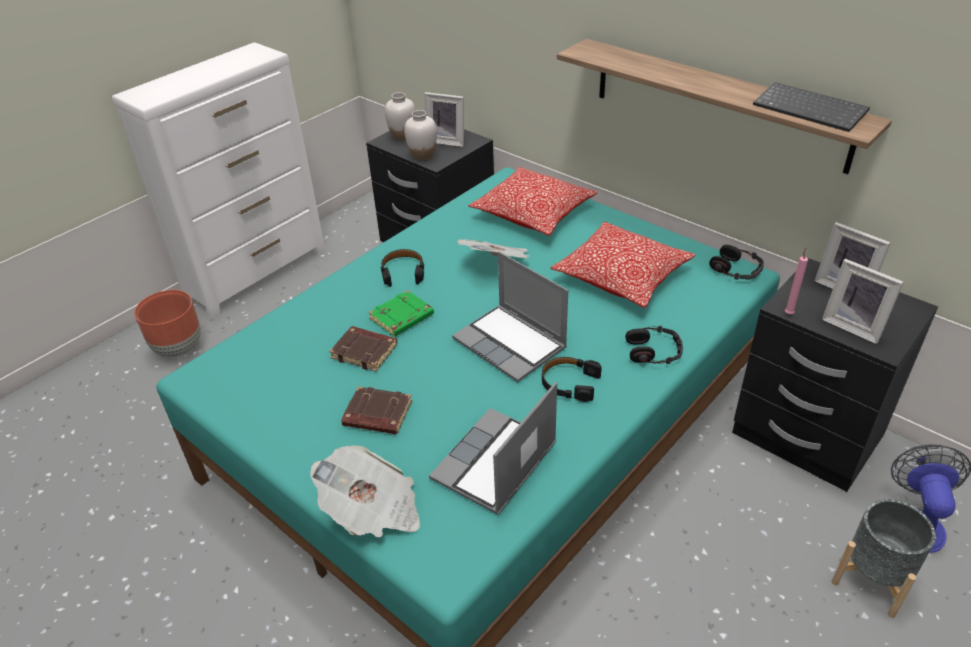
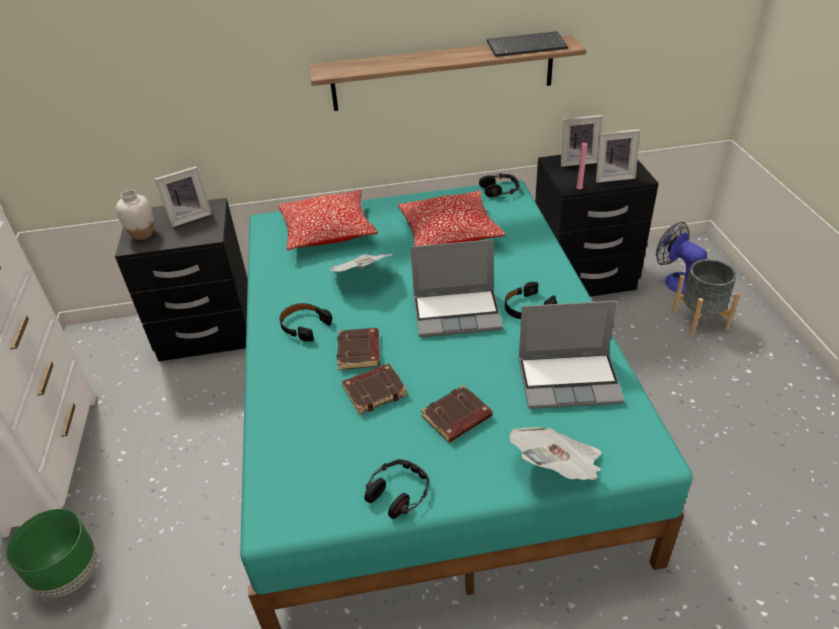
camera: 50 degrees left, 0 degrees up
(179, 348) = (70, 576): brown planter -> green planter
(402, 318) = (360, 352): green book -> brown book
(422, 155) = (188, 237): white vase -> none
(495, 464) = (570, 380): laptop -> laptop turned 75 degrees counterclockwise
(653, 351) = (536, 259): headphones -> headphones (398, 492)

